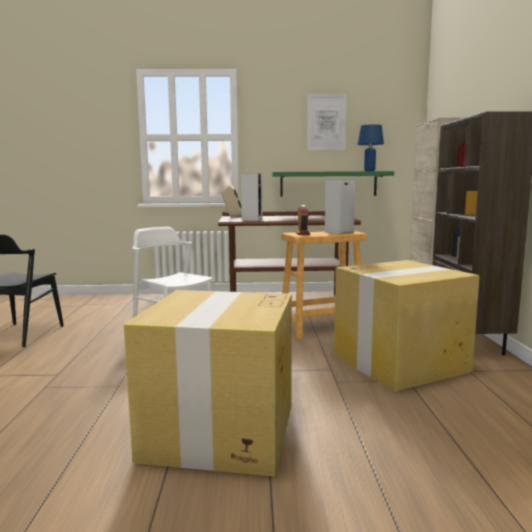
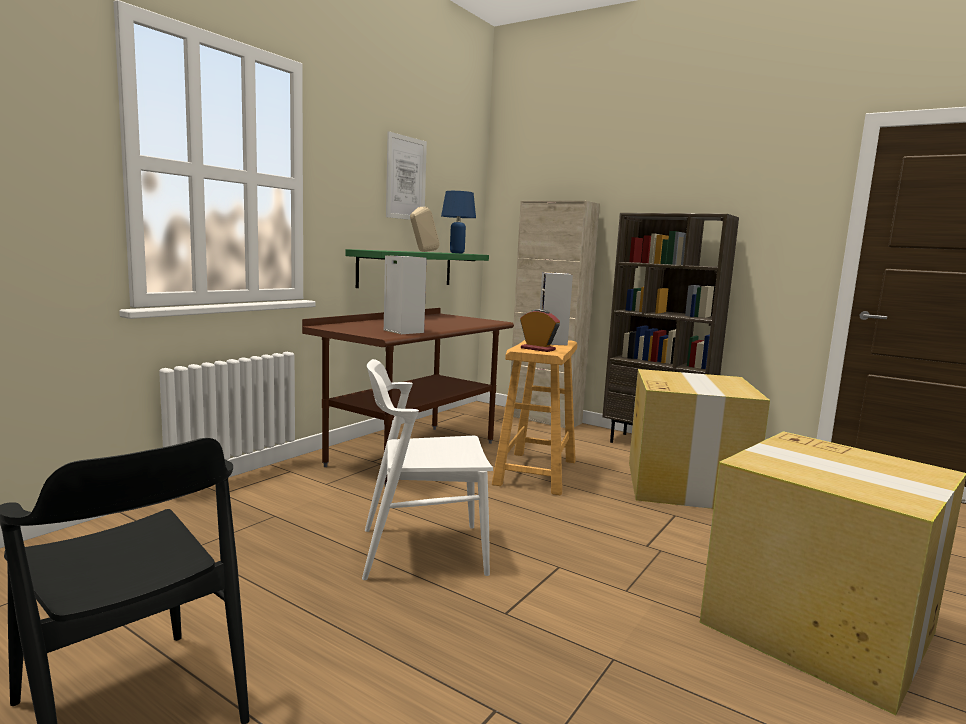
camera: 55 degrees left, 0 degrees up
(232, 216) = (327, 326): beige speaker -> beige speaker (422, 251)

